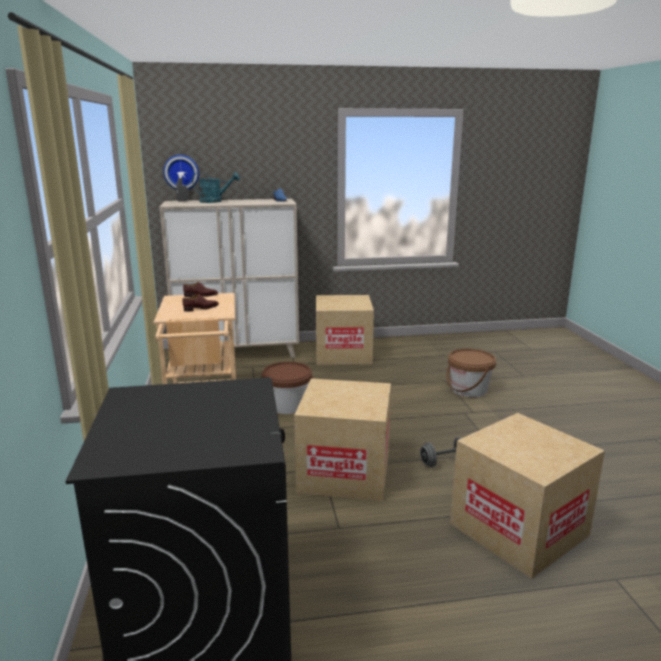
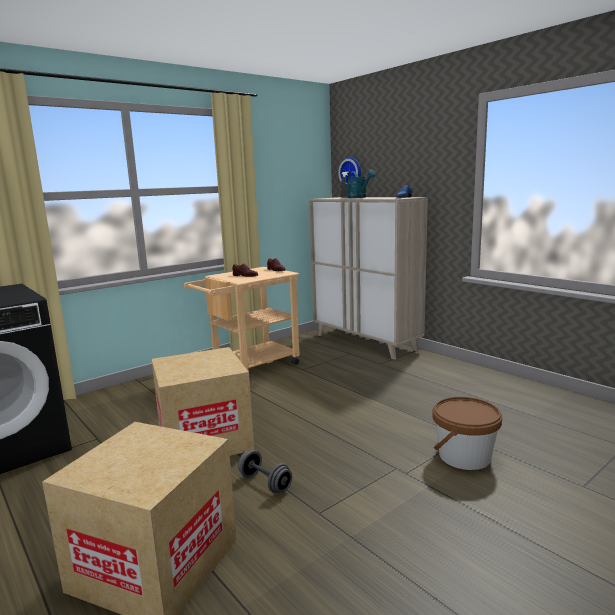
camera: 60 degrees right, 5 degrees down
(287, 405) = (297, 385): brown bucket -> none
(343, 354) = (438, 373): cardboard box -> none

